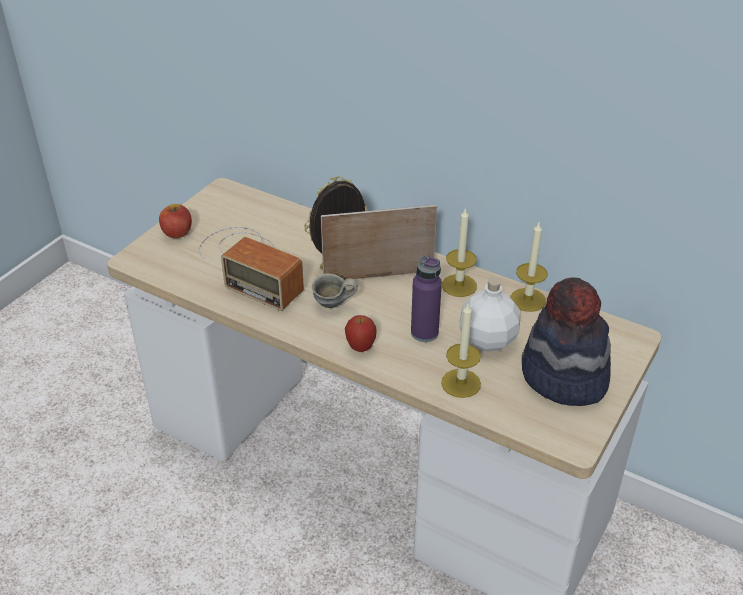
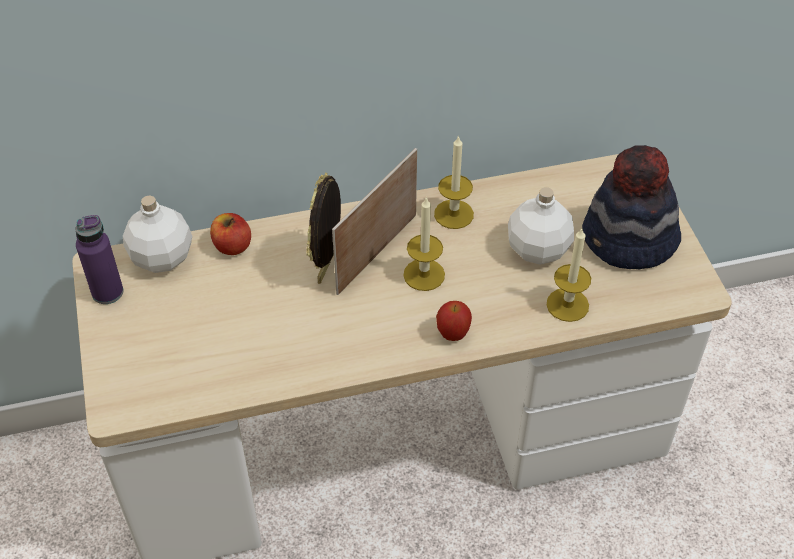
camera: 45 degrees left, 10 degrees up
(177, 233) = (120, 348): apple -> apple (232, 246)
(250, 264) = (245, 327): radio -> none
(259, 204) = (162, 257): none -> white bottle
(333, 306) = (377, 313): grey mug -> none
(424, 333) = (484, 280): purple bottle -> purple bottle (107, 292)
(527, 300) = (521, 189): candle -> candle (424, 274)

